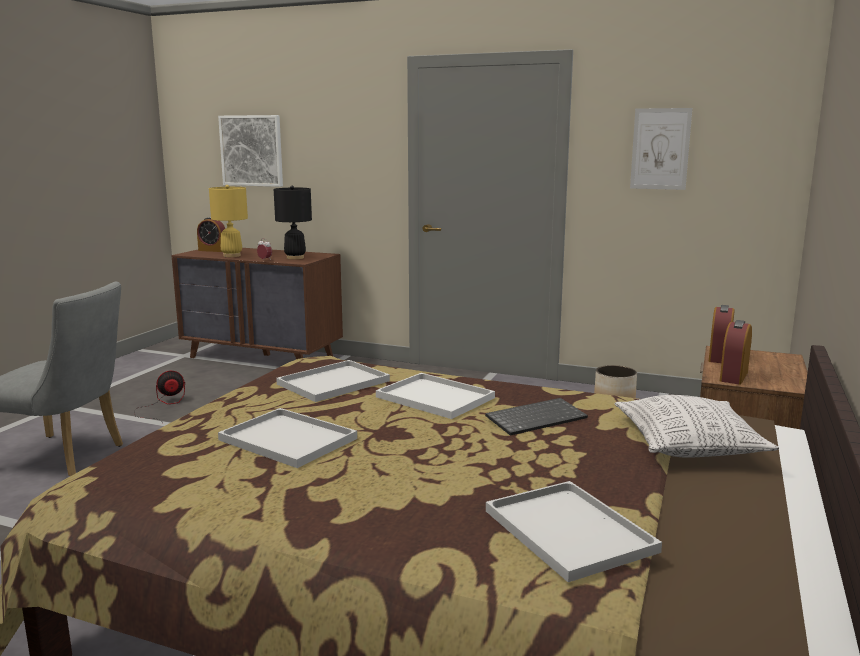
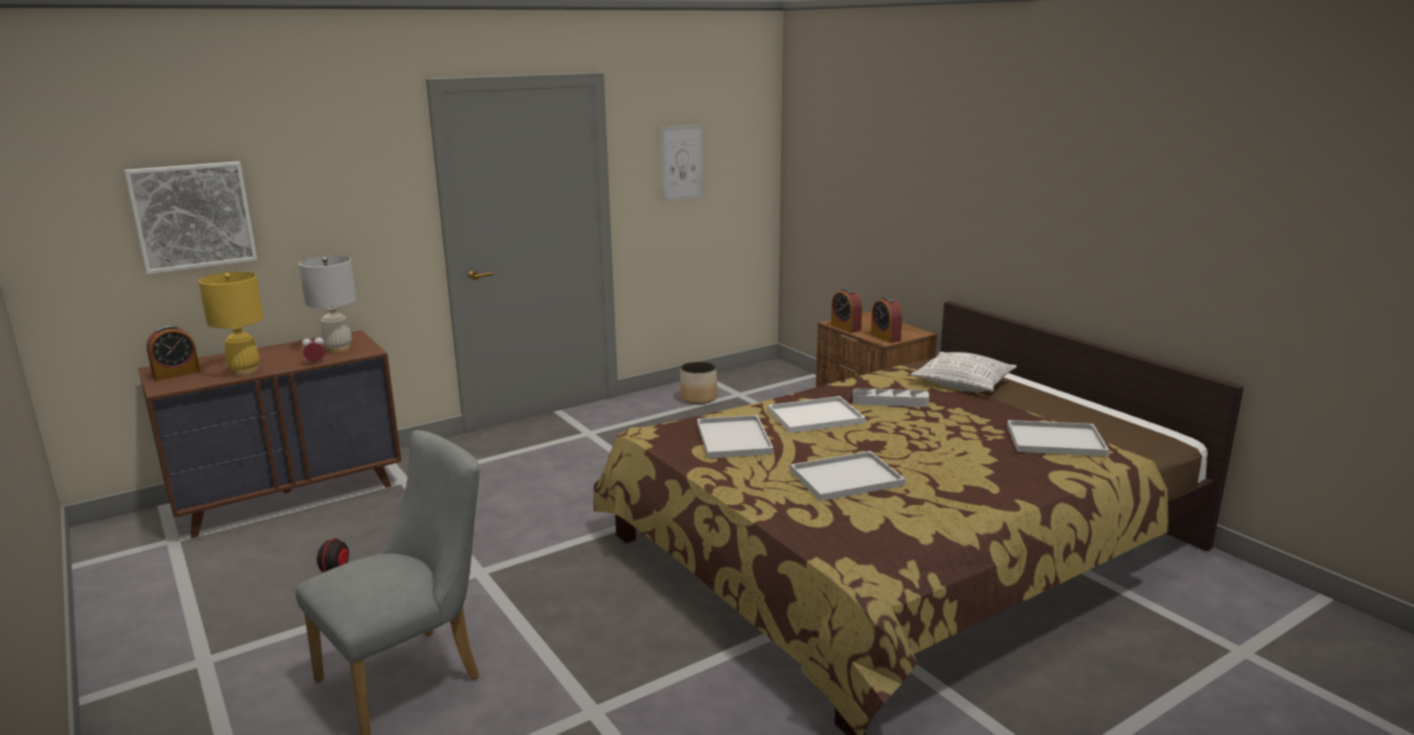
camera: 55 degrees left, 5 degrees up
(295, 258) = (338, 349): black table lamp -> white table lamp
(536, 418) = (890, 402): keyboard -> grey tray

